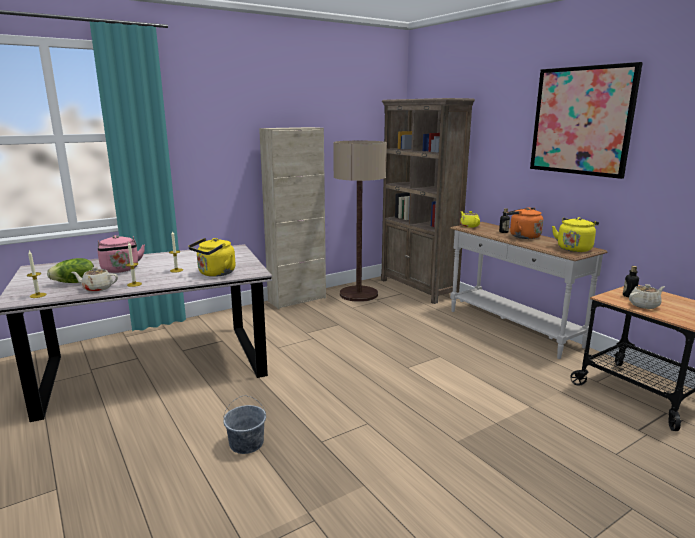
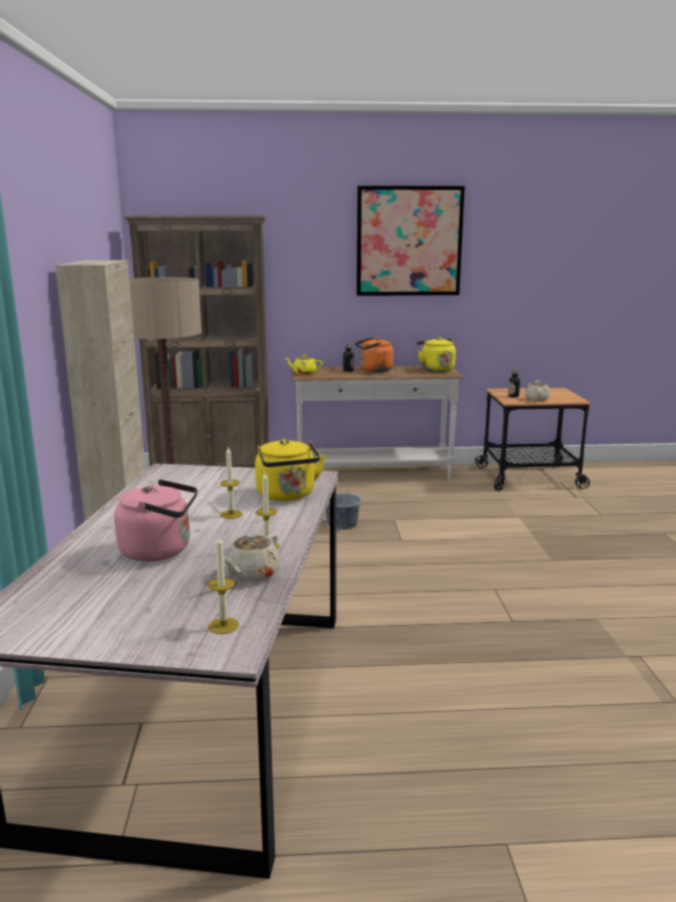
camera: 60 degrees left, 0 degrees up
(75, 282) = (184, 591): lettuce -> none
(246, 443) = (487, 666): grey bucket -> grey bucket (342, 524)

